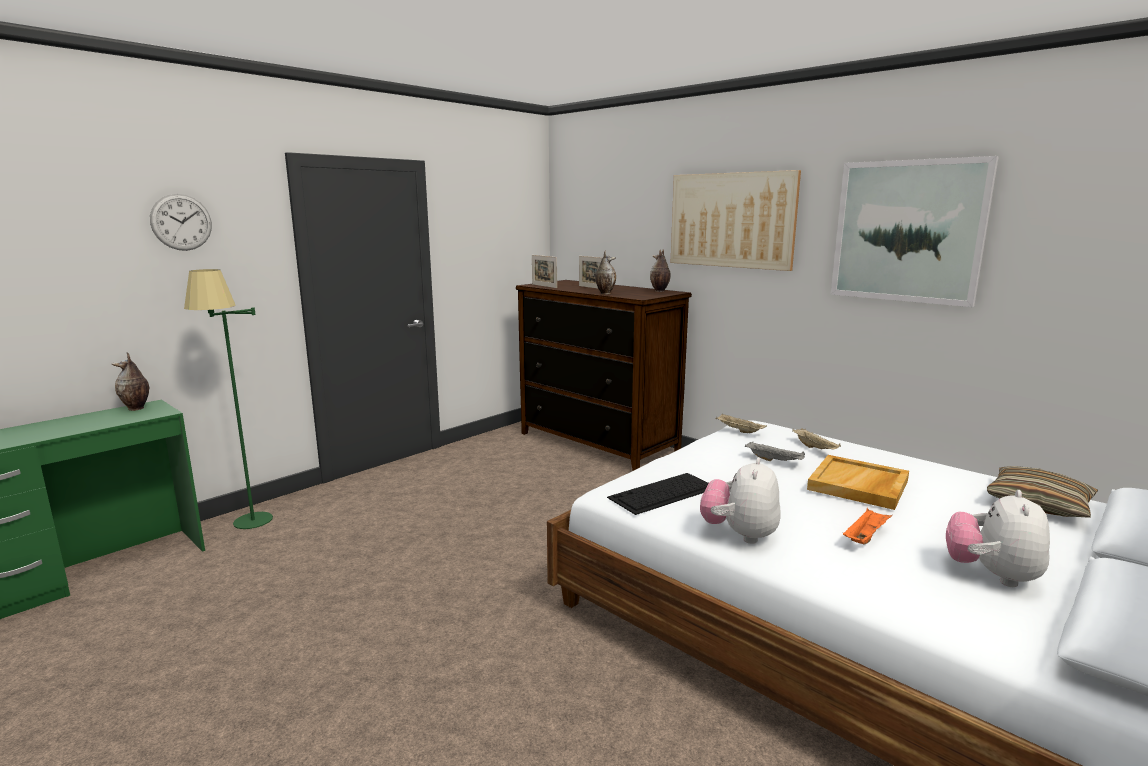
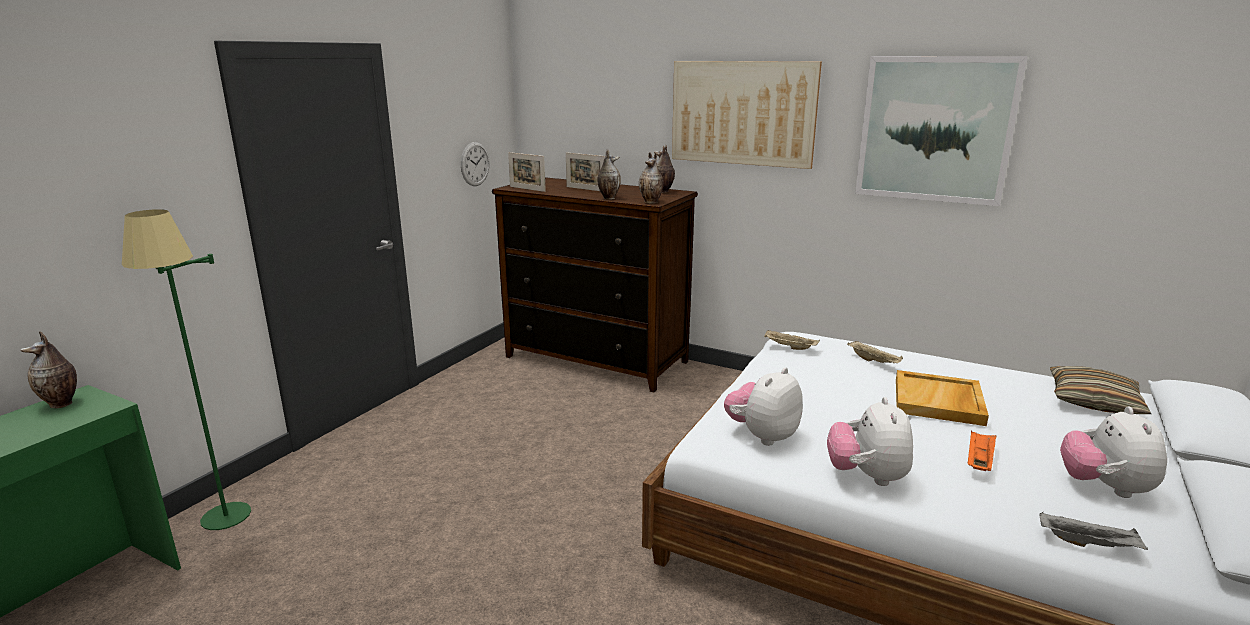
camera: 15 degrees left, 5 degrees up
(181, 222) = (88, 144): wall clock -> wall clock (475, 164)
(639, 297) = (651, 202): none -> vase
(662, 493) = (762, 436): keyboard -> plush toy
(775, 460) = (845, 381): grey tray -> grey tray (1088, 544)

